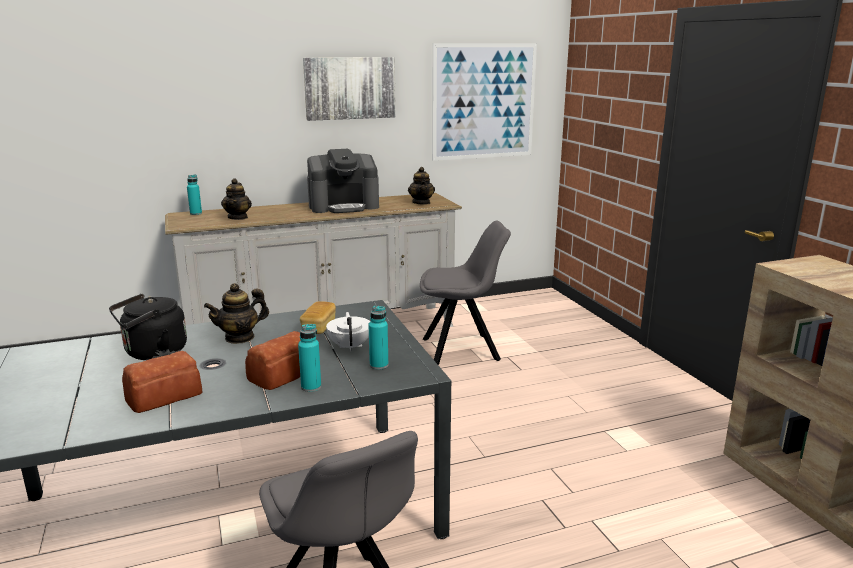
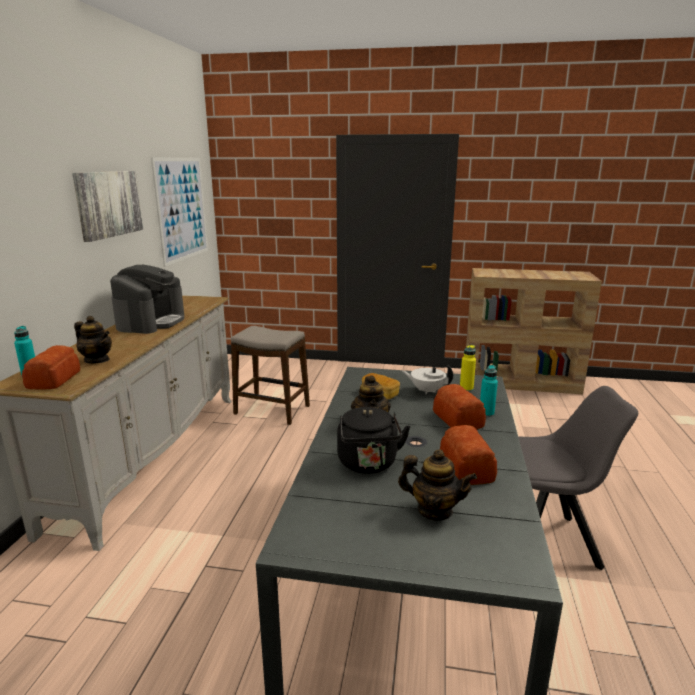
camera: 60 degrees left, 0 degrees up
(192, 219) = (55, 379): none -> bread
(379, 365) = (466, 389): turquoise bottle -> yellow bottle
(421, 203) = (197, 303): teapot -> teapot (434, 510)
(461, 350) = (272, 410): grey chair -> stool

